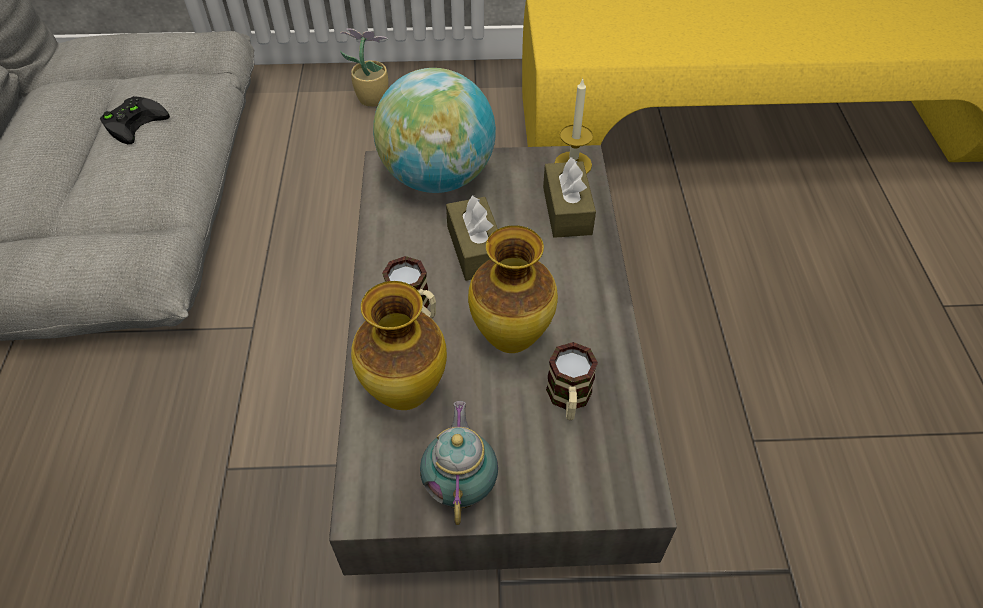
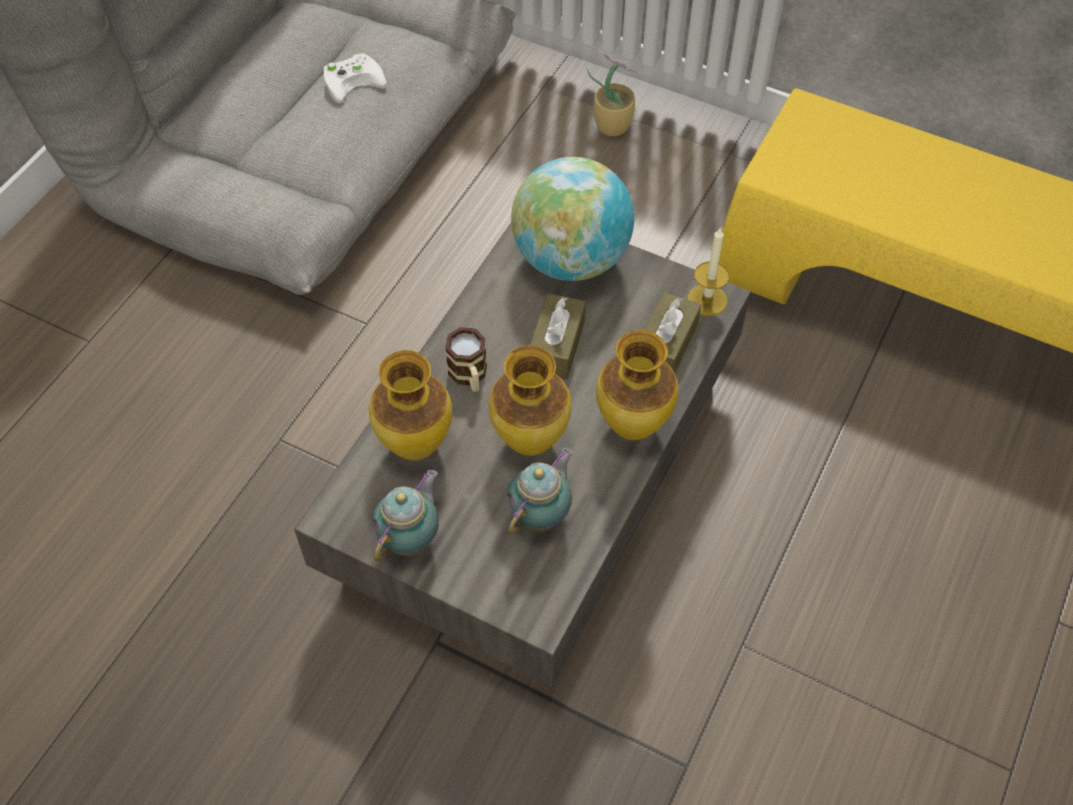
camera: 30 degrees right, 5 degrees up
(135, 121) = (354, 79): black game controller -> white game controller
(569, 399) = (541, 515): mug -> teapot
(589, 287) = (631, 427): none -> vase

